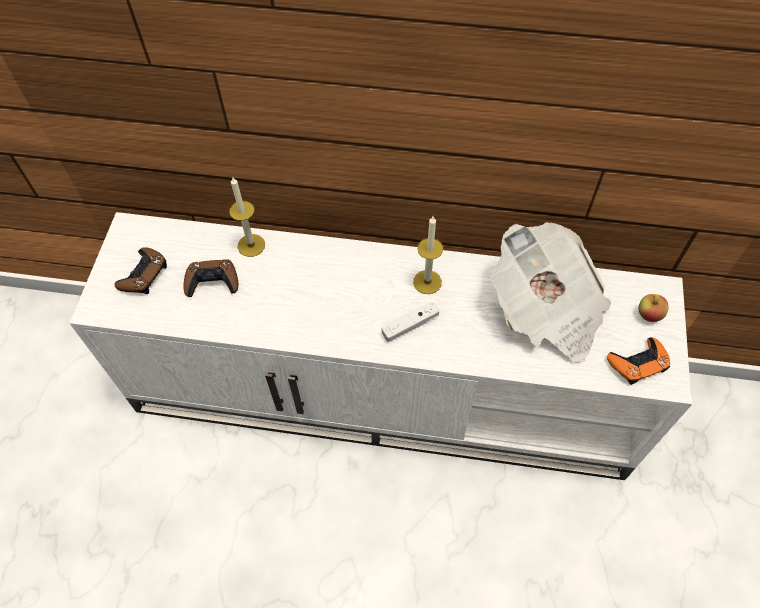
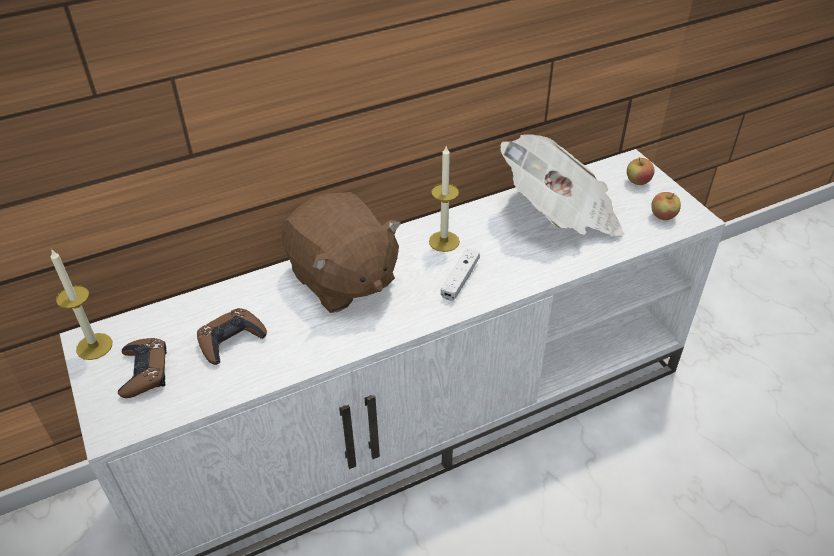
camera: 35 degrees left, 15 degrees down
(251, 245) = (246, 291): candle -> candle (94, 346)
(324, 274) = (342, 279): none -> brown plush toy
(638, 363) = (663, 216): orange game controller -> apple

